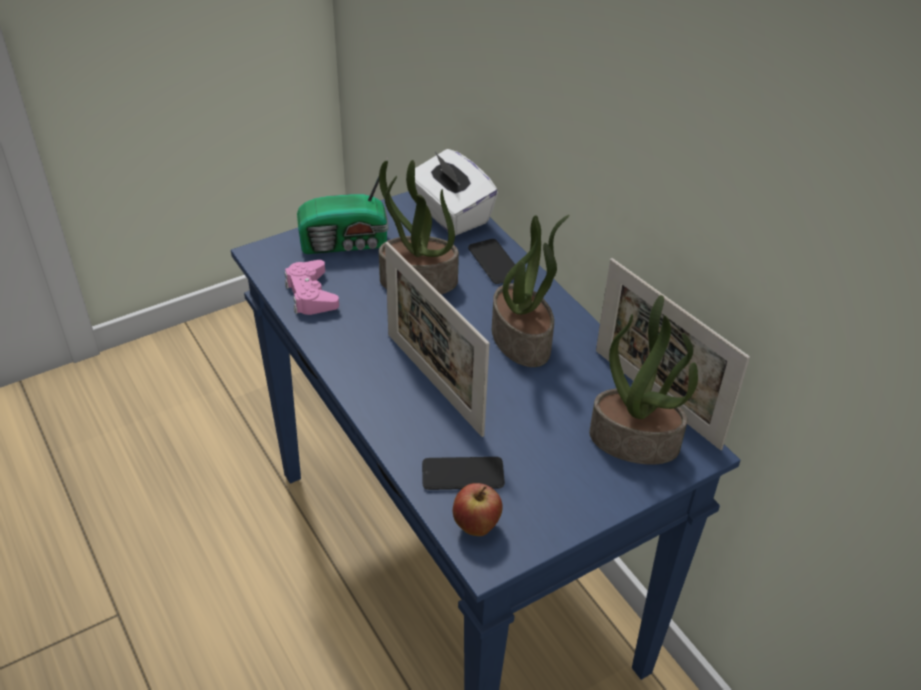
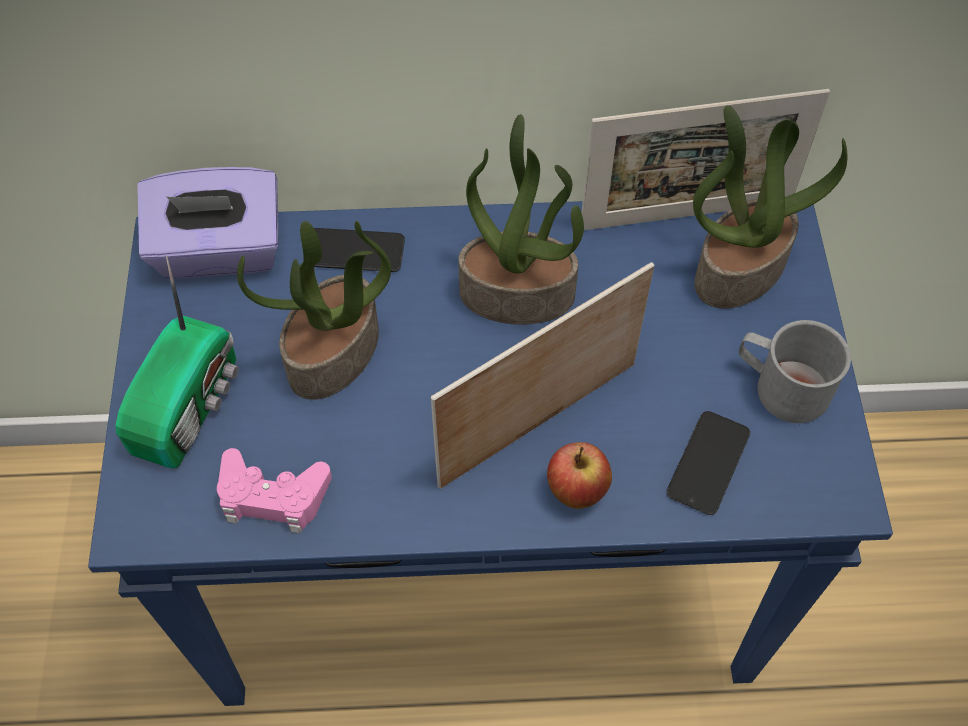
camera: 60 degrees left, 15 degrees up
(434, 383) = (538, 423): picture frame -> picture frame turned 150 degrees clockwise
(450, 214) = (219, 252): white tissue box -> purple tissue box
(476, 526) = (794, 486): apple -> apple (576, 491)
(553, 494) = (781, 386): none -> grey mug

